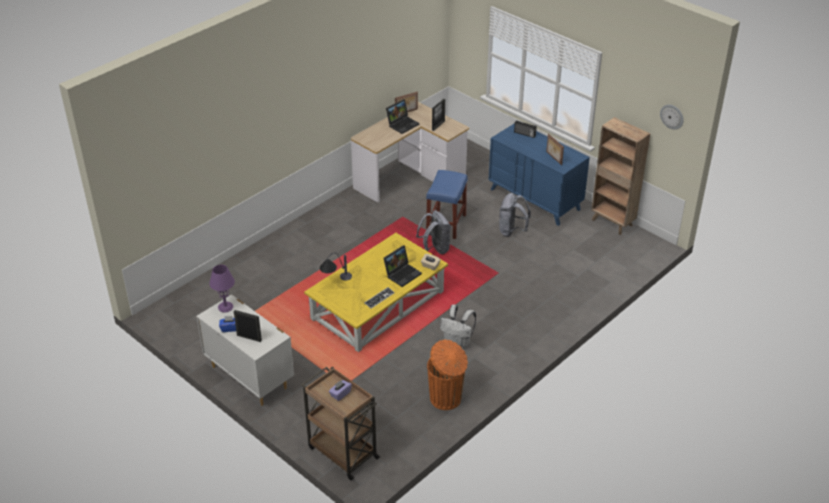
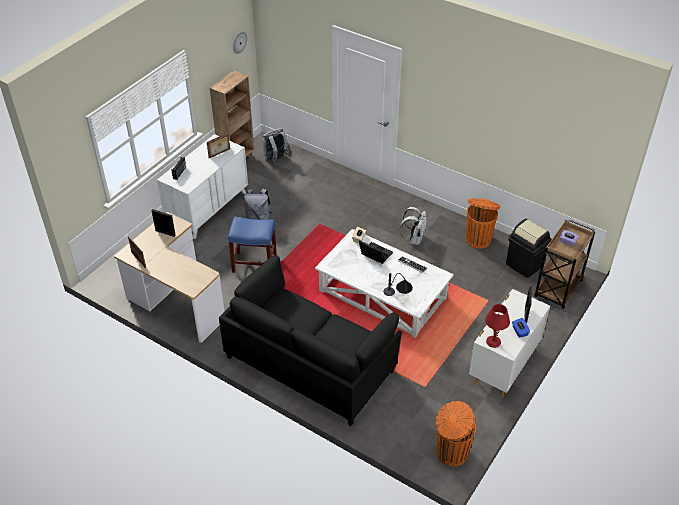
camera: 100 degrees left, 5 degrees up
(168, 319) = (451, 453): none -> orange trash can
(225, 307) = (493, 341): purple table lamp -> red table lamp
(305, 247) = (310, 363): none -> black sofa
(378, 304) = (381, 295): yellow coffee table -> white coffee table
(392, 431) = (524, 264): none -> black trash can
(402, 124) = (163, 260): laptop -> none
(435, 249) = (293, 267): grey backpack -> grey backpack (276, 160)
(535, 199) = (208, 209): blue dresser -> white dresser

